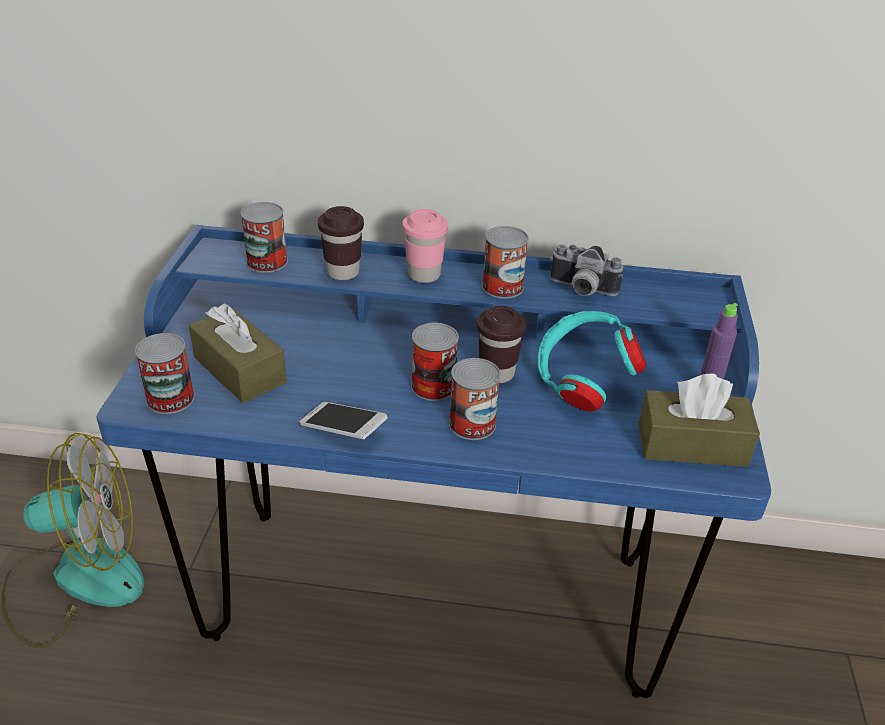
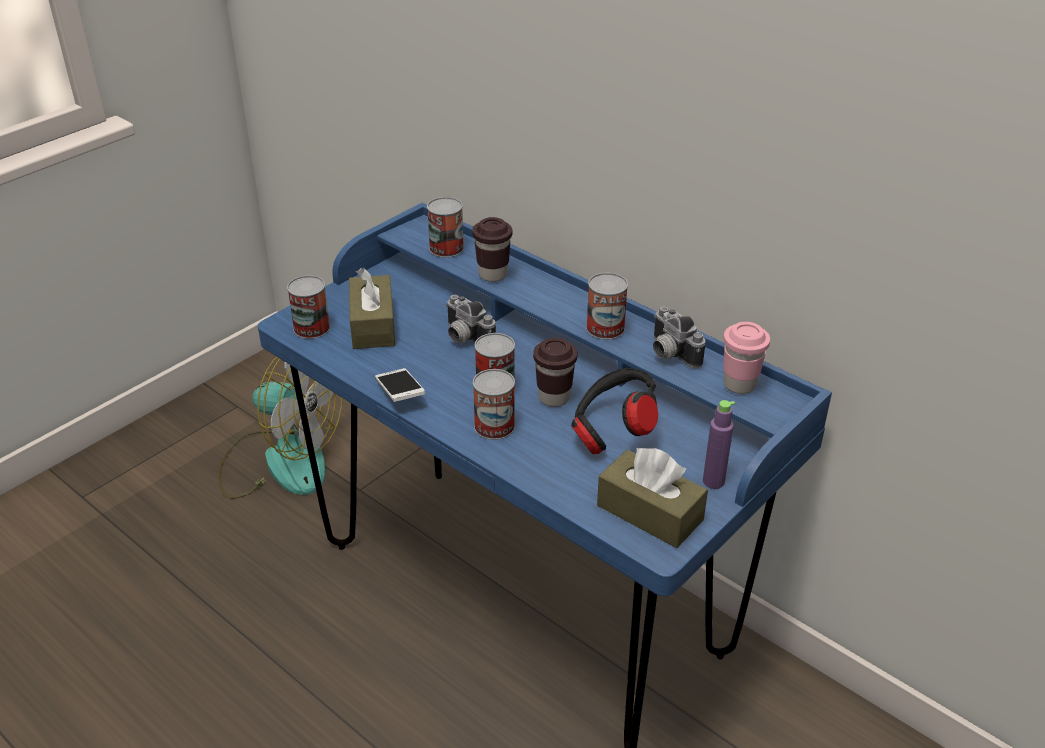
camera: 35 degrees right, 0 degrees up
(350, 348) = (464, 337): none -> camera
(424, 275) = (553, 297): pink cup -> pink cup (739, 384)
(581, 385) = (612, 432): turquoise headphones -> black headphones

